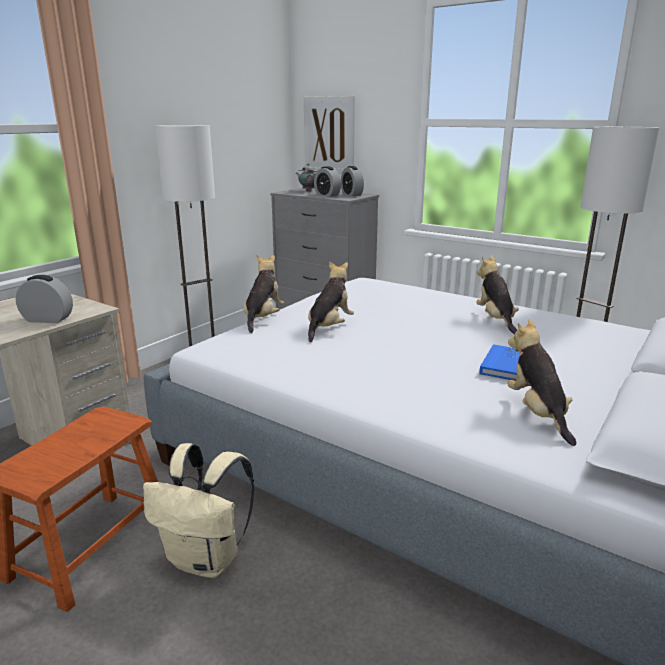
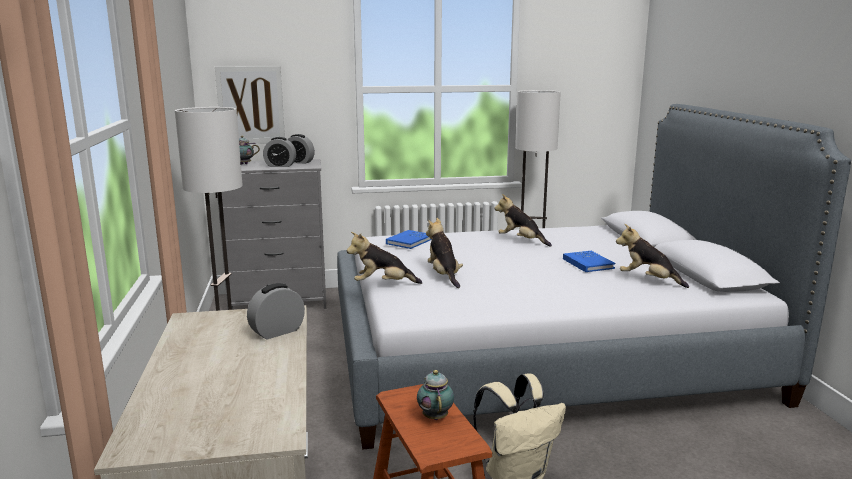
camera: 45 degrees left, 5 degrees down
(79, 445) = (435, 416): none -> teapot
(263, 318) = (383, 284): plush toy -> plush toy turned 60 degrees counterclockwise
(378, 289) = (409, 241): none -> blue book

